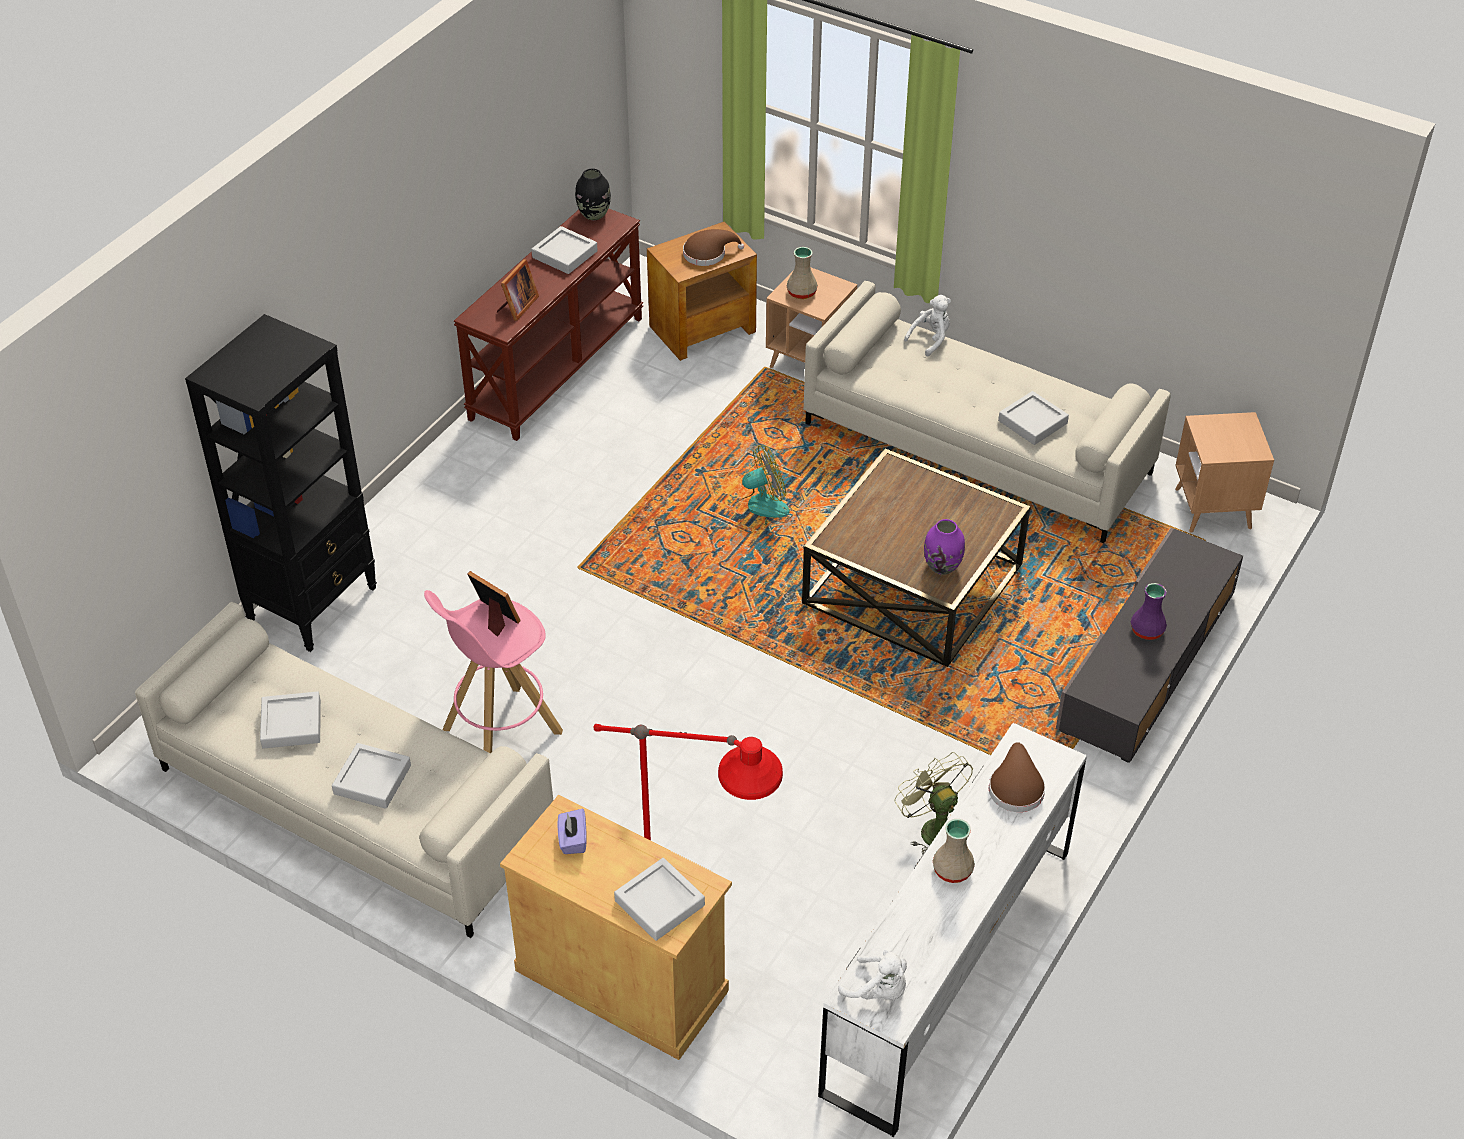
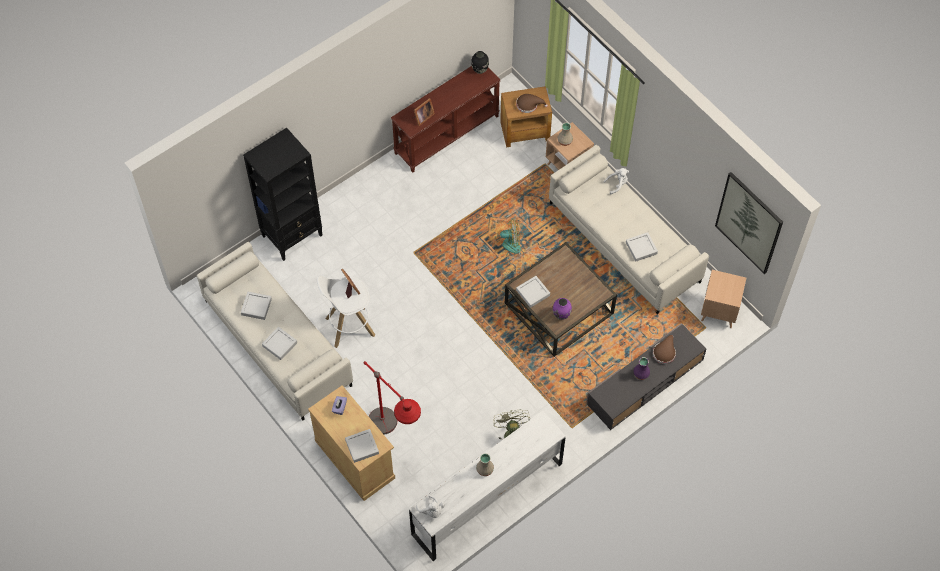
camera: 20 degrees right, 15 degrees up
(500, 731) = (349, 327): pink stool -> white stool
(564, 254) = (456, 91): grey tray -> grey tray (533, 293)
(1015, 787) = (528, 440): brown hat -> brown hat (664, 352)
(1256, 266) = (749, 223): none -> picture

